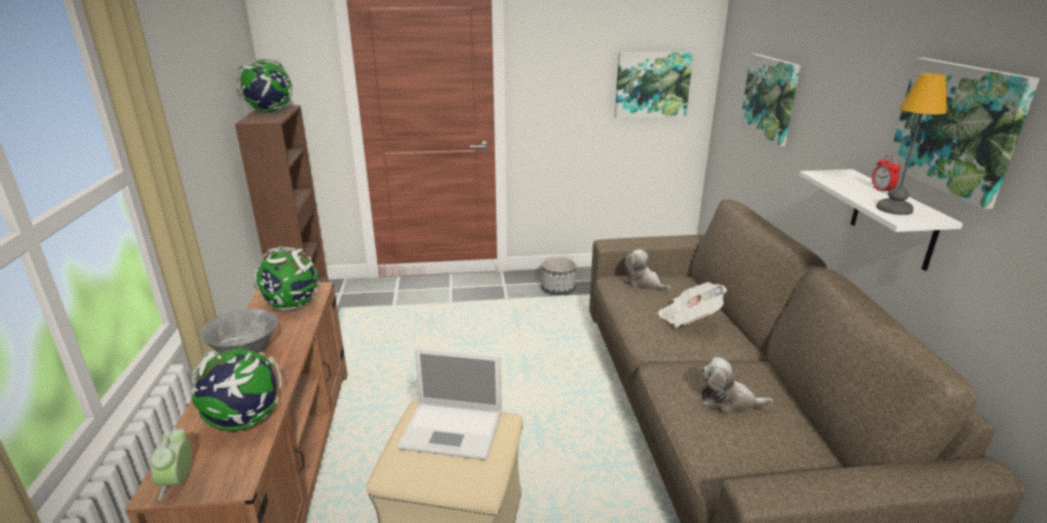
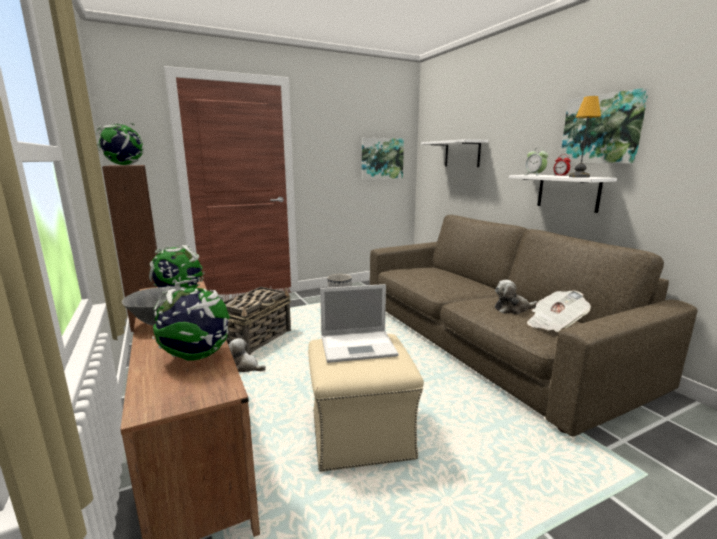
camera: 20 degrees left, 10 degrees down
(178, 482) = (164, 401): alarm clock -> alarm clock (534, 175)
(414, 346) = (257, 338): none -> basket
(643, 284) = (412, 270): plush toy -> plush toy (244, 367)
(689, 318) = (454, 279): newspaper -> newspaper (554, 324)
(770, 98) = (462, 154): picture -> white shelf

